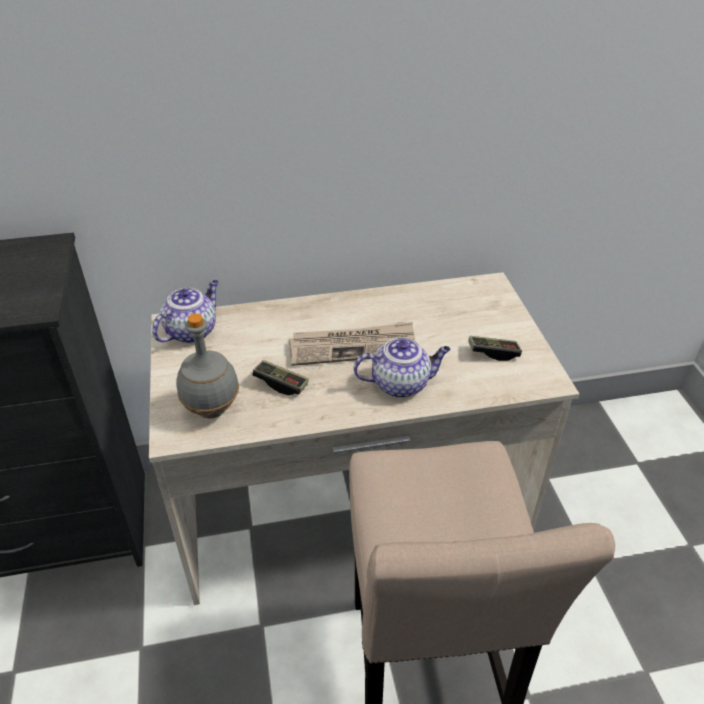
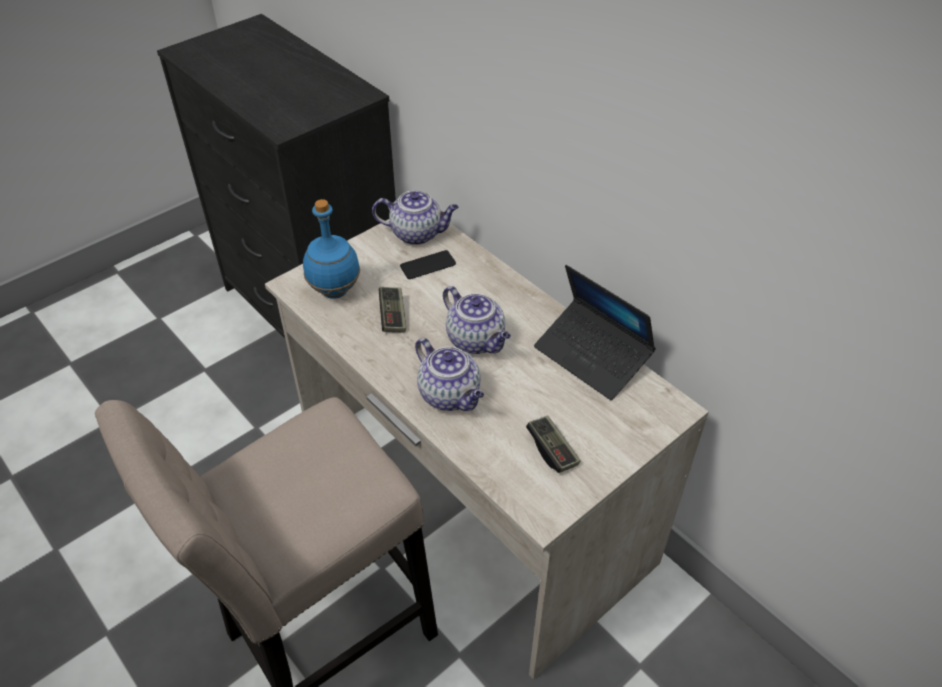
camera: 60 degrees right, 5 degrees up
(213, 409) = (335, 291): grey bottle -> blue bottle
(238, 340) = (428, 265): none -> phone
(353, 346) = (477, 340): newspaper -> teapot
(417, 298) = (592, 356): none -> laptop

